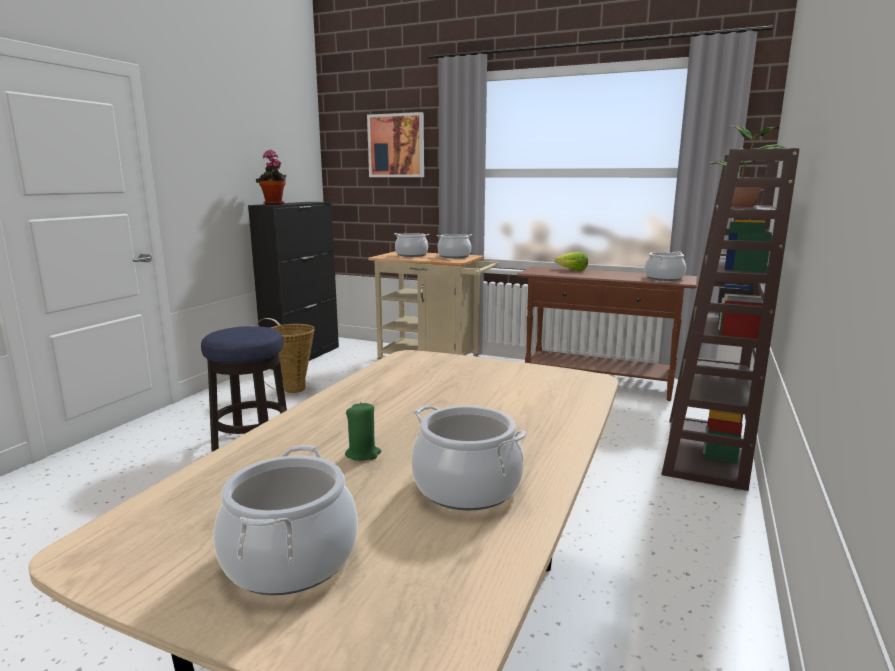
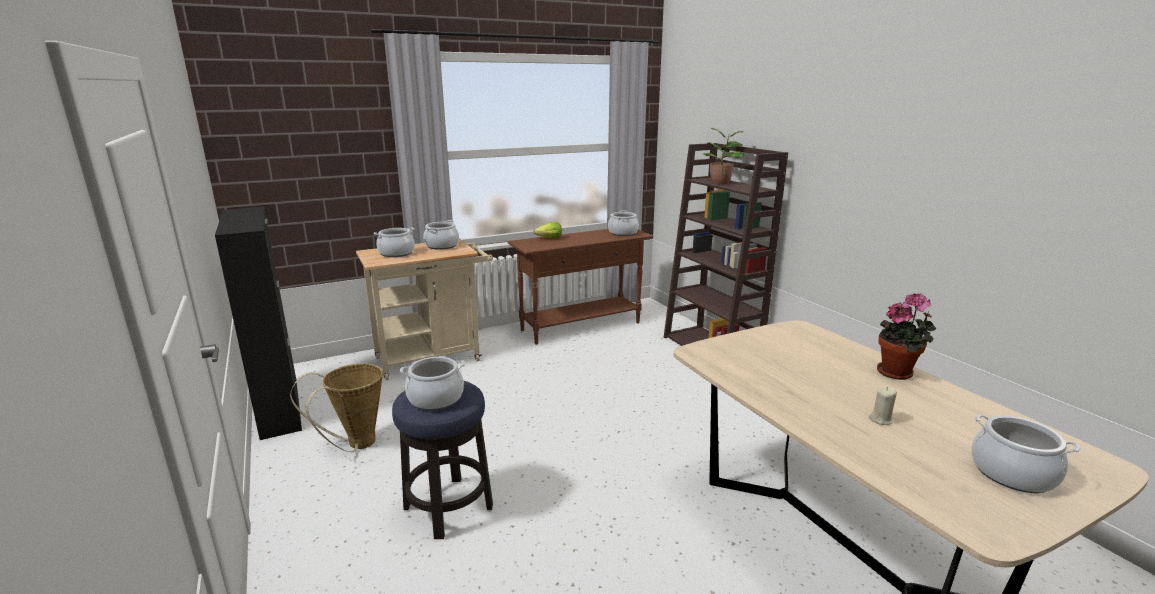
camera: 50 degrees left, 5 degrees up
(274, 204) = (239, 226): potted plant -> potted plant (898, 373)
(363, 454) = (880, 419): green candle -> beige candle
(396, 146) = (327, 129): picture -> none
(467, 487) = (942, 406): cooking pot -> cooking pot (435, 398)

